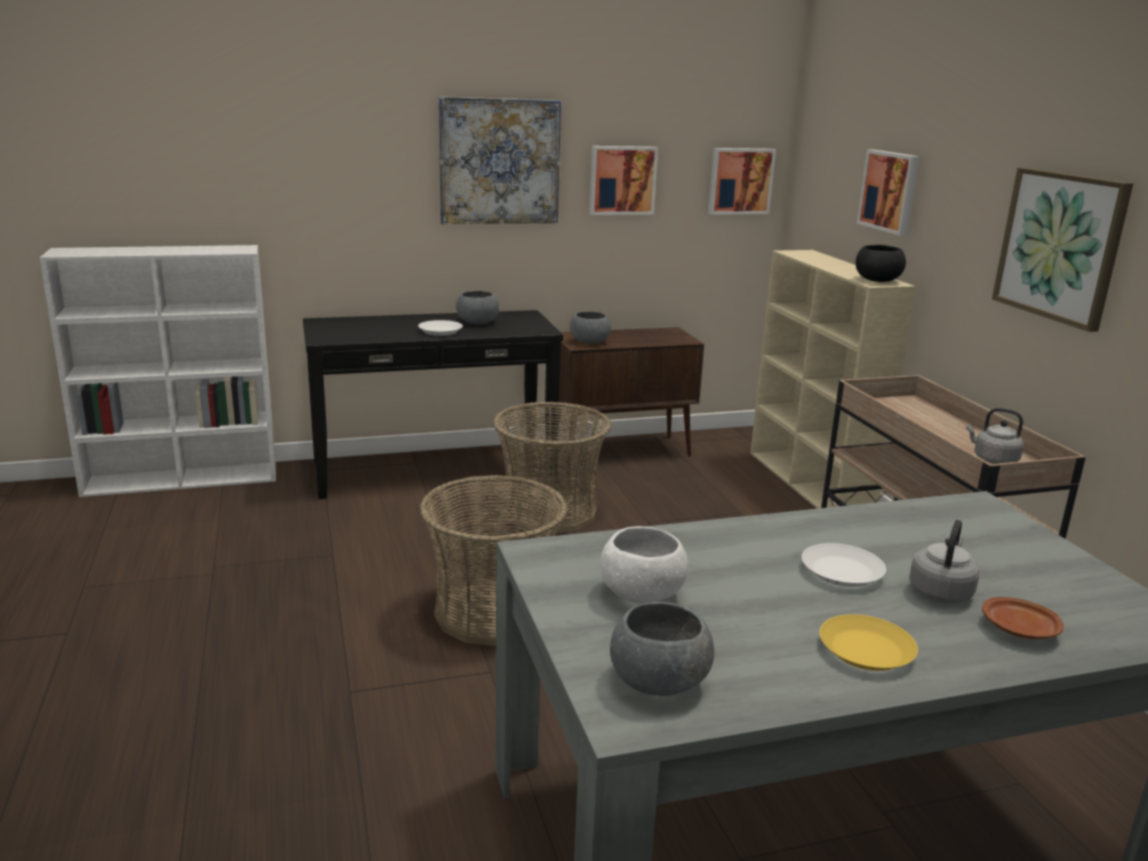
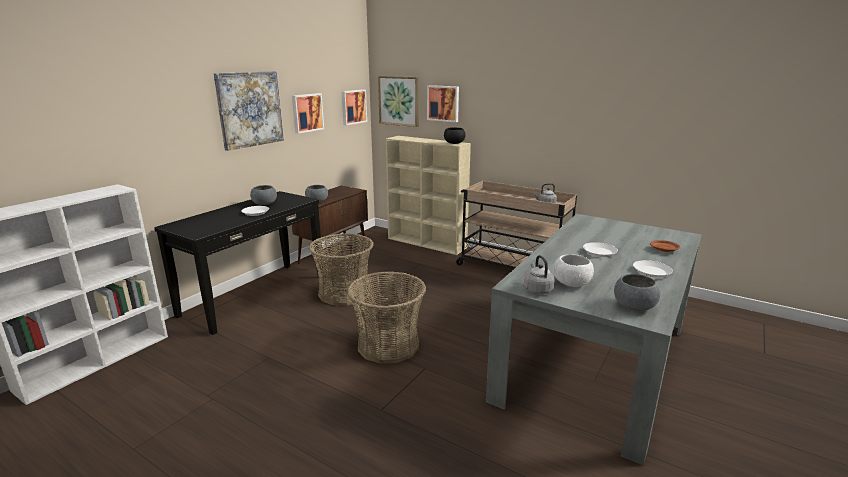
camera: 40 degrees left, 0 degrees up
(865, 651) = (652, 272): yellow plate -> white plate
(941, 591) = (629, 247): grey kettle -> grey kettle (537, 289)
(1060, 246) = (544, 116): picture -> picture (399, 101)

